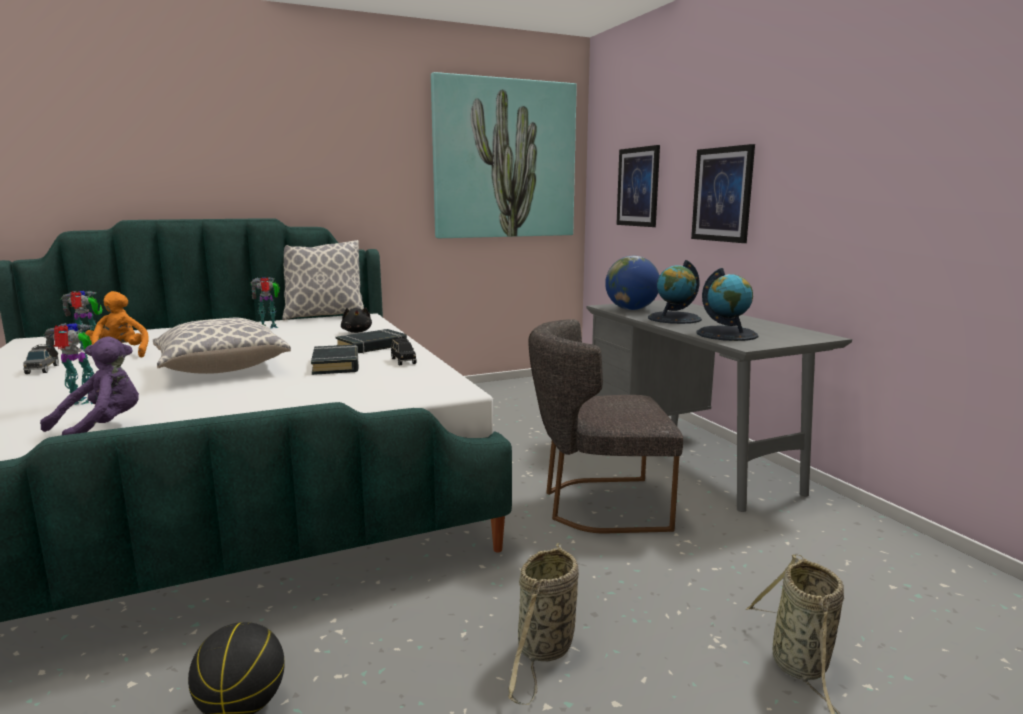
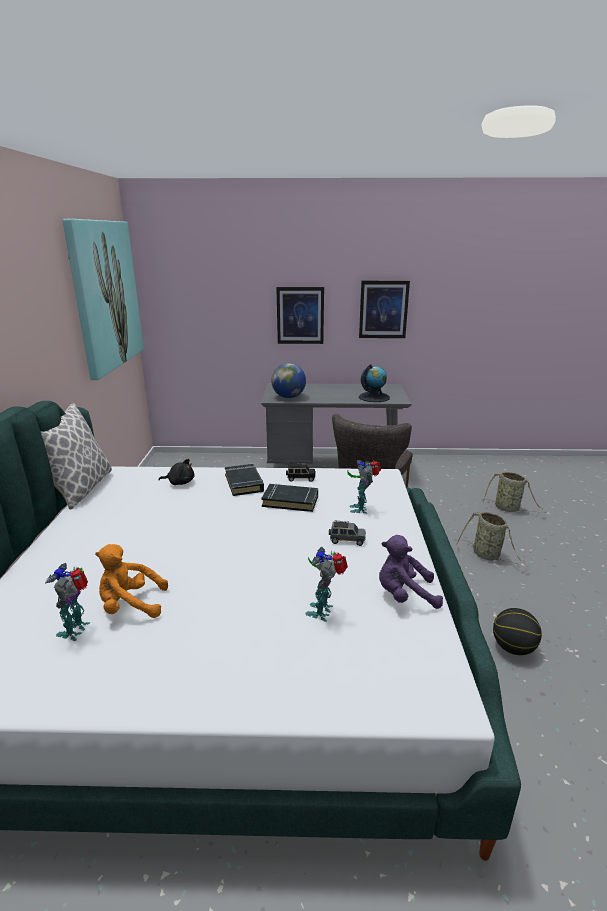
camera: 65 degrees left, 10 degrees up
(42, 369) = (159, 655): grey toy car -> grey toy car (346, 540)
(102, 428) = (404, 595): purple plush toy -> purple plush toy turned 60 degrees counterclockwise
(222, 369) = (262, 546): pillow -> none
(269, 327) = (100, 518): toy robot -> toy robot (361, 508)
(638, 187) = (212, 309): picture -> picture (383, 309)
(674, 318) = (326, 396): globe -> none

